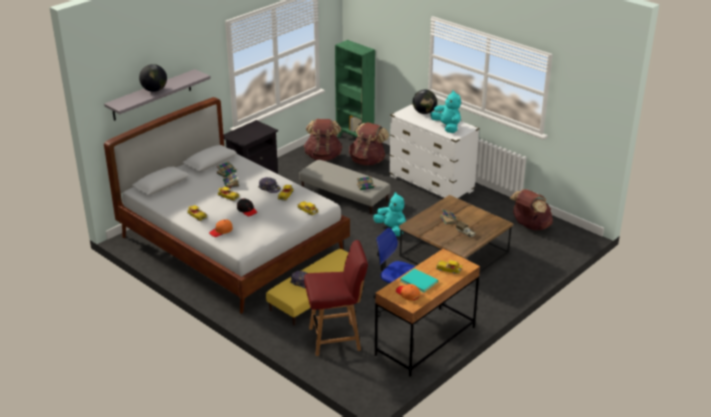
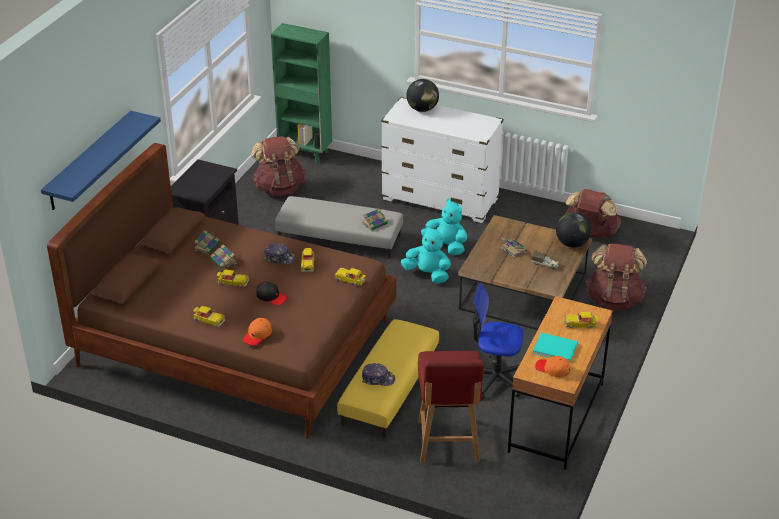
camera: 20 degrees left, 5 degrees up
(152, 95) = (89, 161): grey shelf -> blue shelf
(154, 90) = (98, 155): globe -> globe (572, 244)
(232, 245) = (236, 344): white bed -> brown bed
(336, 338) = (448, 442): red chair -> red chair turned 120 degrees clockwise
(368, 161) = (341, 183): brown backpack -> brown backpack (614, 300)
(447, 127) = (464, 125): turquoise plush toy -> turquoise plush toy (446, 246)

